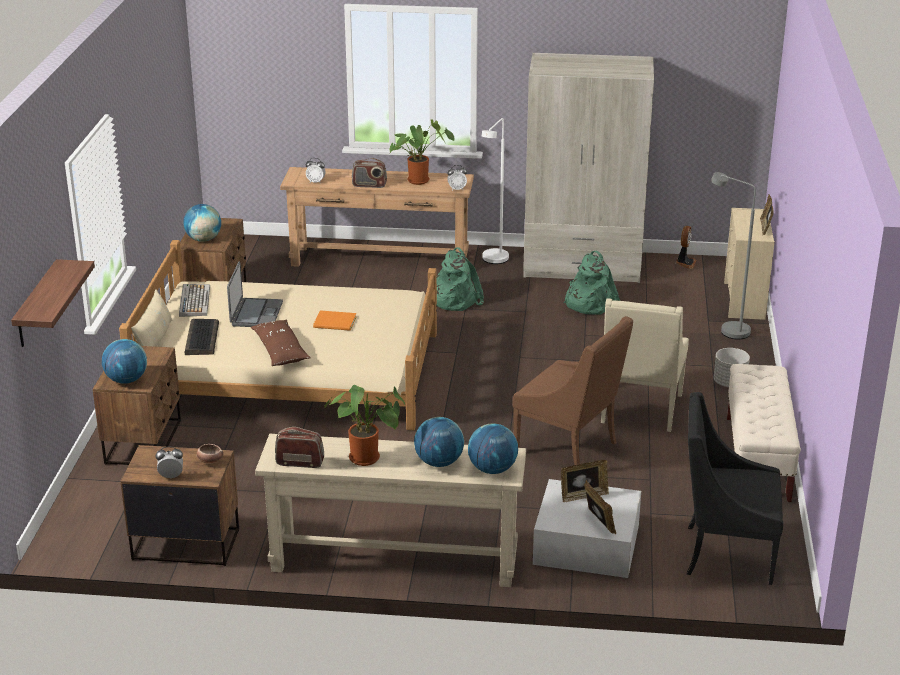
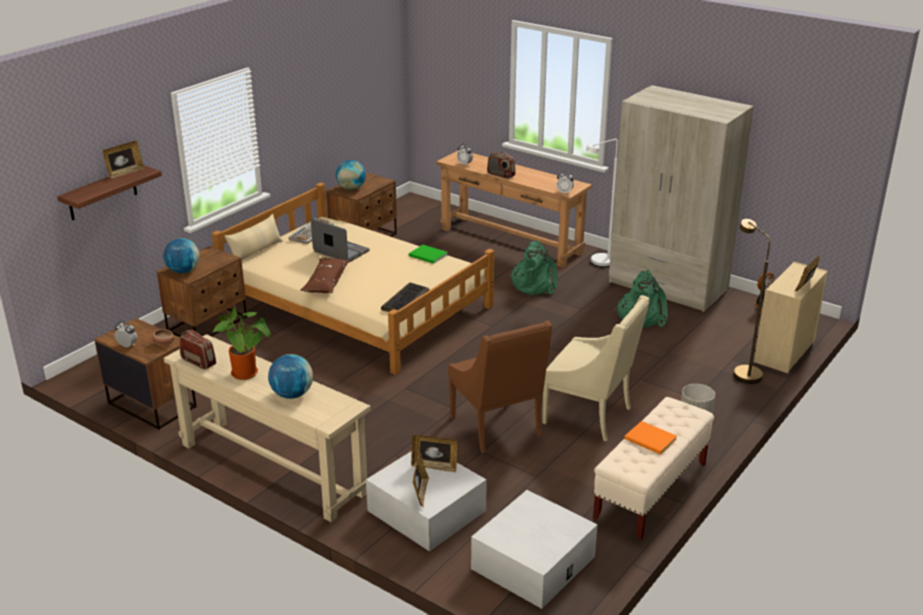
camera: 30 degrees right, 0 degrees up
(53, 273) = (125, 173): none -> picture frame
(201, 338) = (285, 259): keyboard -> keyboard (405, 300)
(256, 314) = (341, 252): laptop -> laptop turned 90 degrees counterclockwise
(336, 322) = (388, 273): orange book -> orange book (651, 440)
(357, 293) = (428, 256): none -> green book
(420, 180) = (544, 179): potted plant -> none
(492, 469) = (324, 413): globe -> none
(639, 410) = (590, 416): beige armchair -> beige armchair turned 105 degrees counterclockwise
(725, 553) = (533, 562): black armchair -> white storage box
(727, 330) = (742, 372): grey floor lamp -> brown floor lamp

